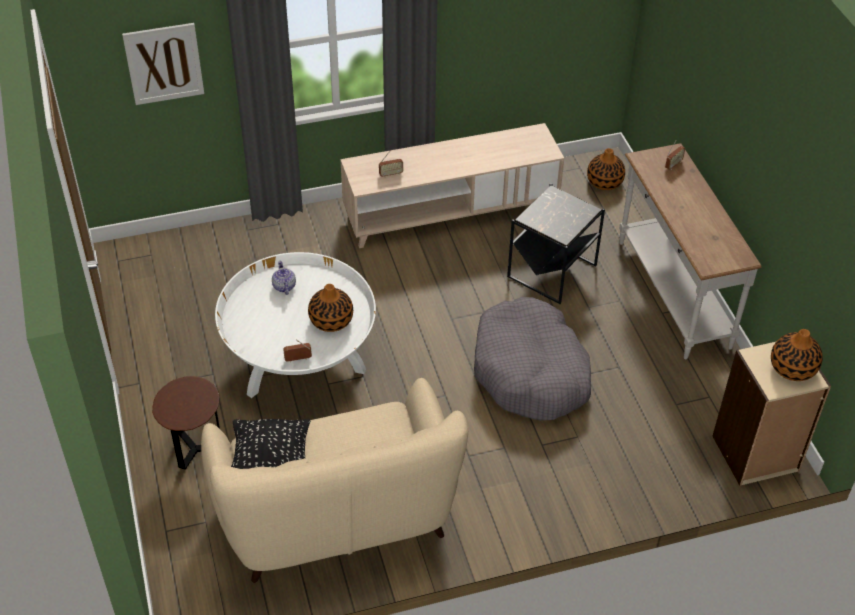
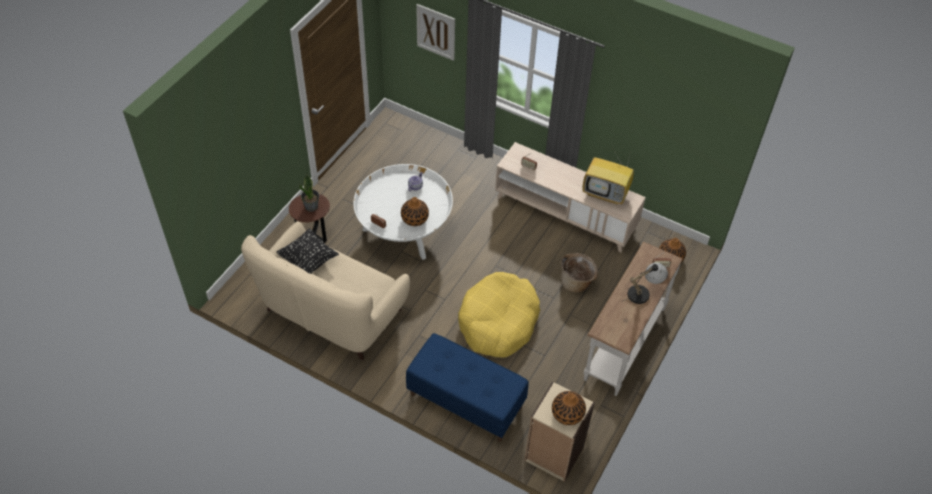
camera: 45 degrees right, 5 degrees up
(189, 399) = (311, 206): none -> potted plant
(504, 145) = (606, 193): none -> television
(531, 372) = (498, 322): grey dog bed -> yellow dog bed
(553, 271) = (577, 282): black side table -> basket
(607, 480) = (465, 401): none -> blue bench
(693, 199) = (643, 292): none -> table lamp

